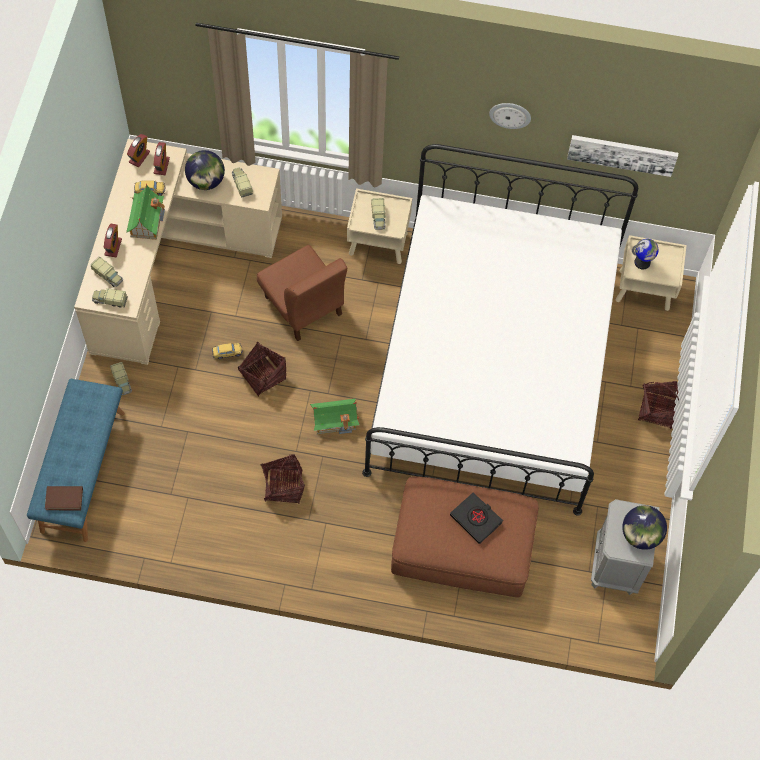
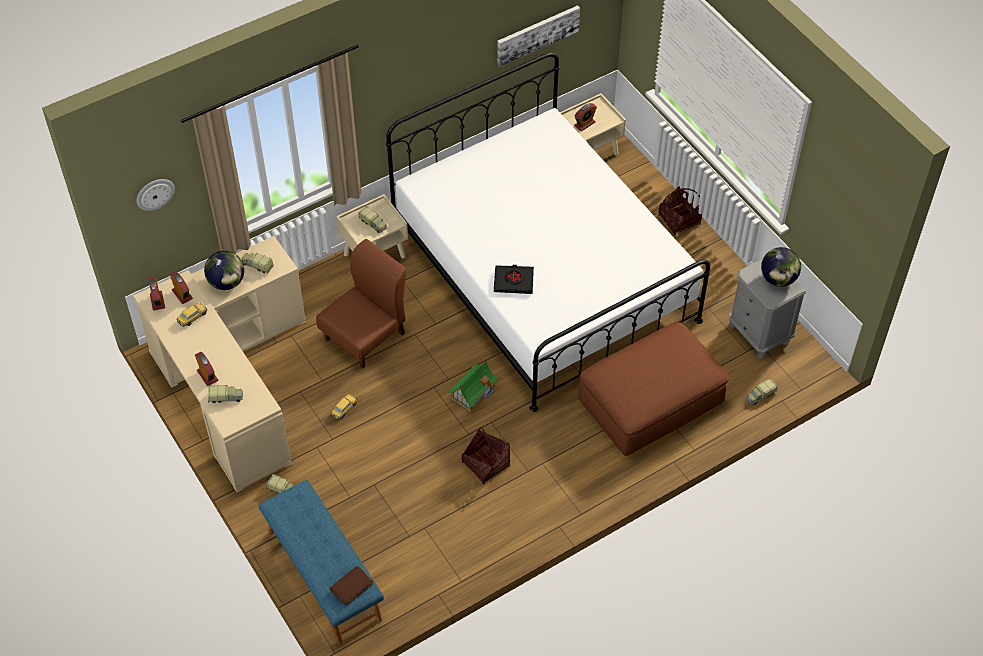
camera: 40 degrees left, 10 degrees down
(109, 300) = (247, 413): toy truck -> toy truck (760, 395)
(146, 221) = (213, 339): toy house -> none
(263, 375) = (388, 404): basket -> none
(303, 306) = (366, 336): brown chair -> brown chair turned 60 degrees counterclockwise
(476, 519) = (657, 361): black book -> black book (513, 281)
(510, 114) = (447, 52): wall clock -> wall clock (155, 193)
(642, 262) = (584, 124): globe -> alarm clock

